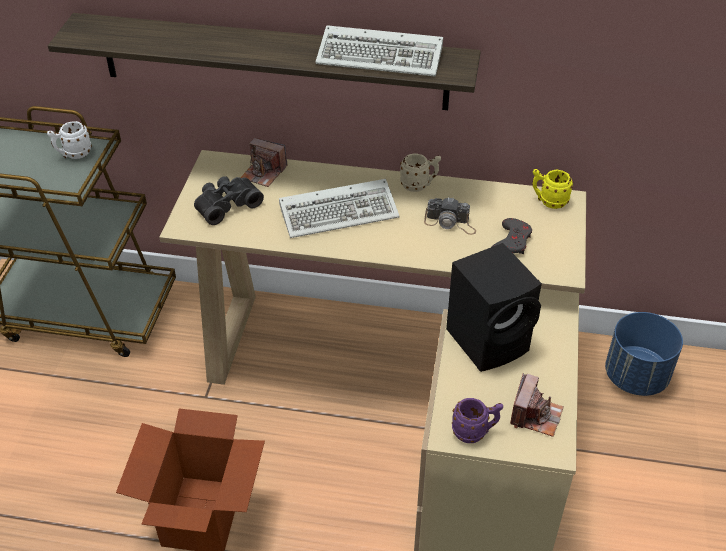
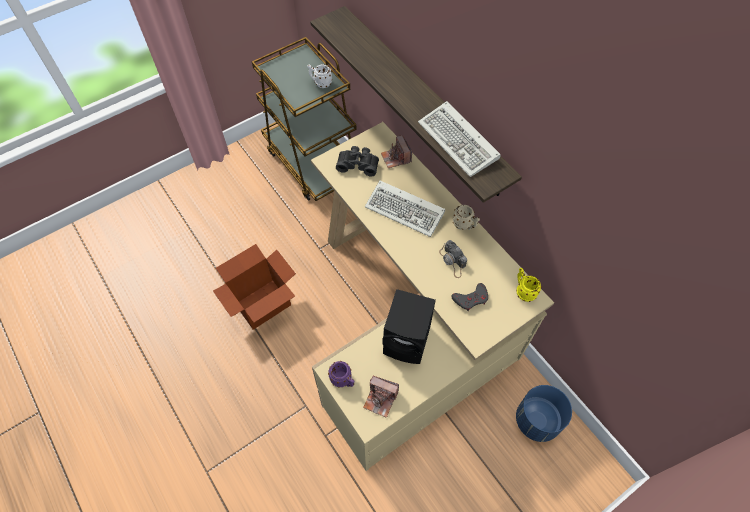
camera: 45 degrees right, 15 degrees up
(535, 415) = (380, 399): camera -> camera turned 45 degrees clockwise

